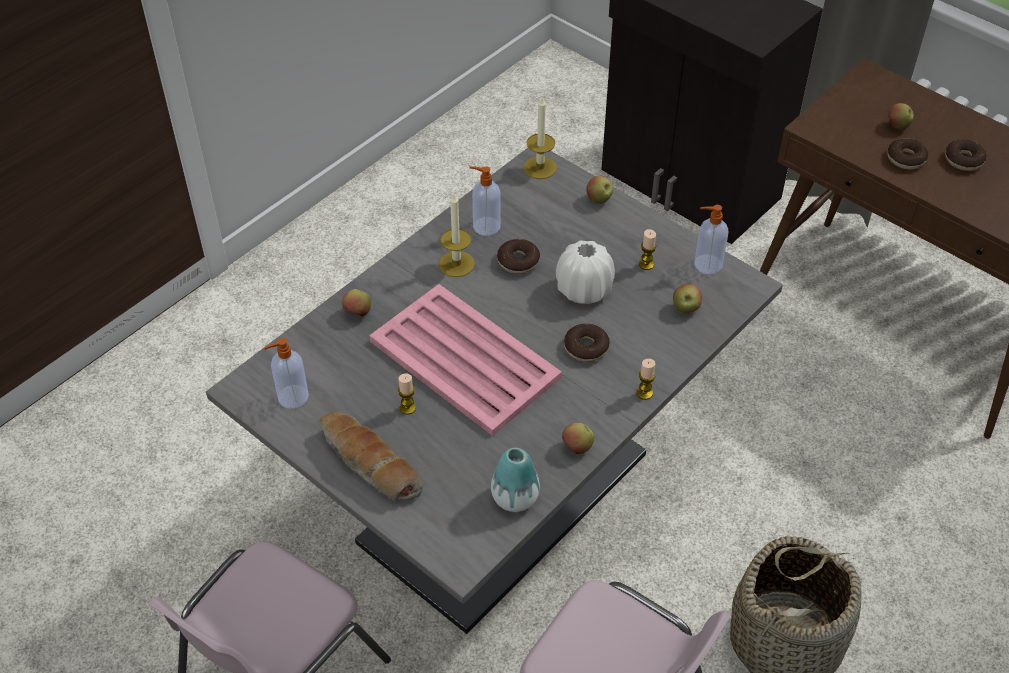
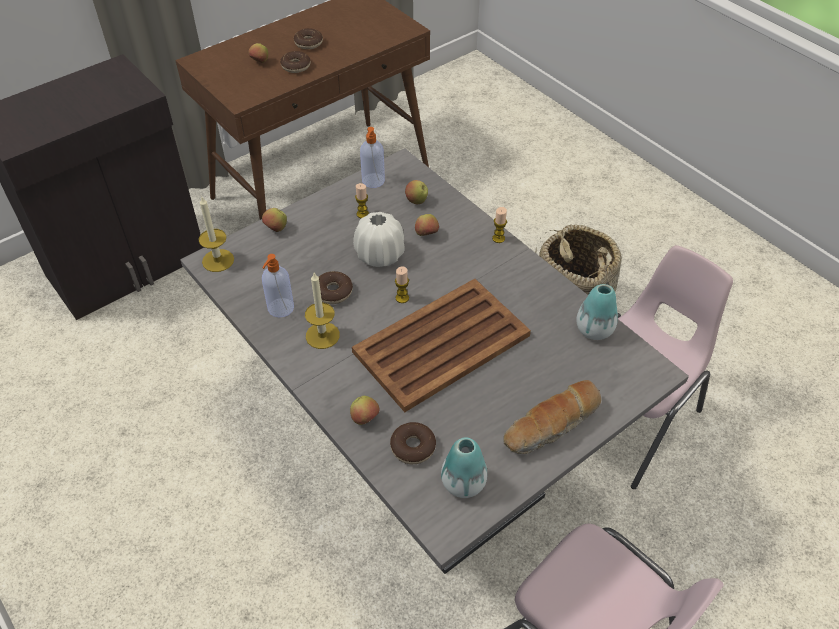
camera: 80 degrees left, 0 degrees up
(292, 397) = (463, 483): soap dispenser -> vase
(407, 408) = (491, 391): candle -> candle (402, 298)
(465, 361) = (443, 343): pink tray -> brown tray
(577, 447) = (547, 285): apple -> apple (426, 235)
(586, 347) = (445, 264): donut -> donut (413, 447)

